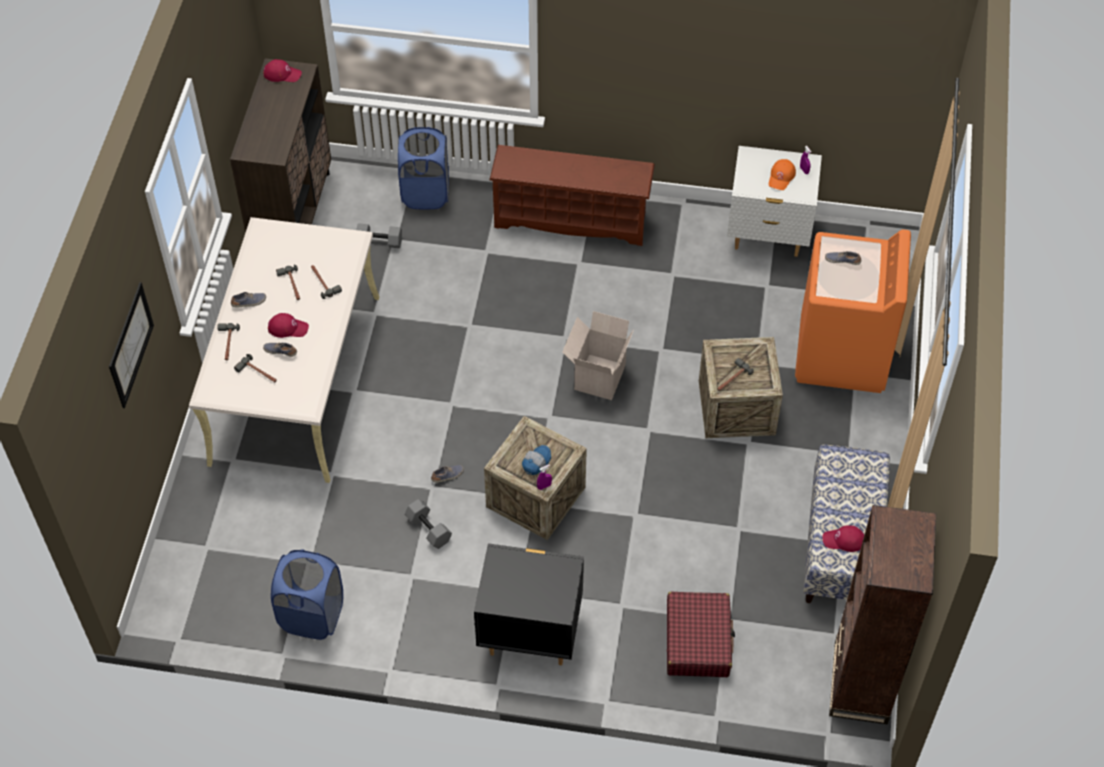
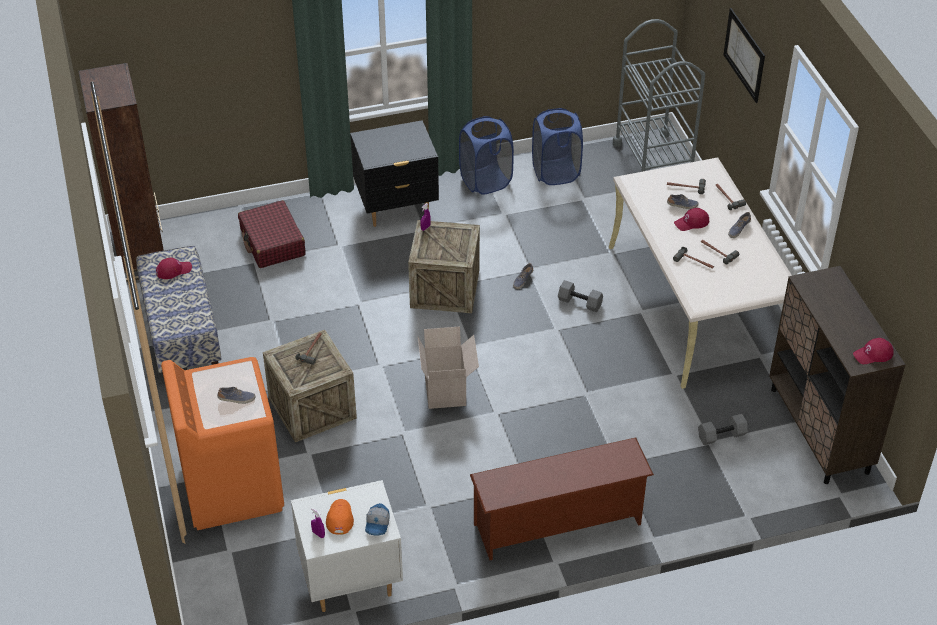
camera: 155 degrees right, 10 degrees down
(187, 586) = (653, 161): none -> grey cart
(426, 193) = (717, 498): blue laundry basket -> blue laundry basket (485, 181)
(429, 529) = (511, 244): grey dumbbell -> grey dumbbell (579, 303)
(536, 462) = (442, 240): cap -> cap (378, 524)

